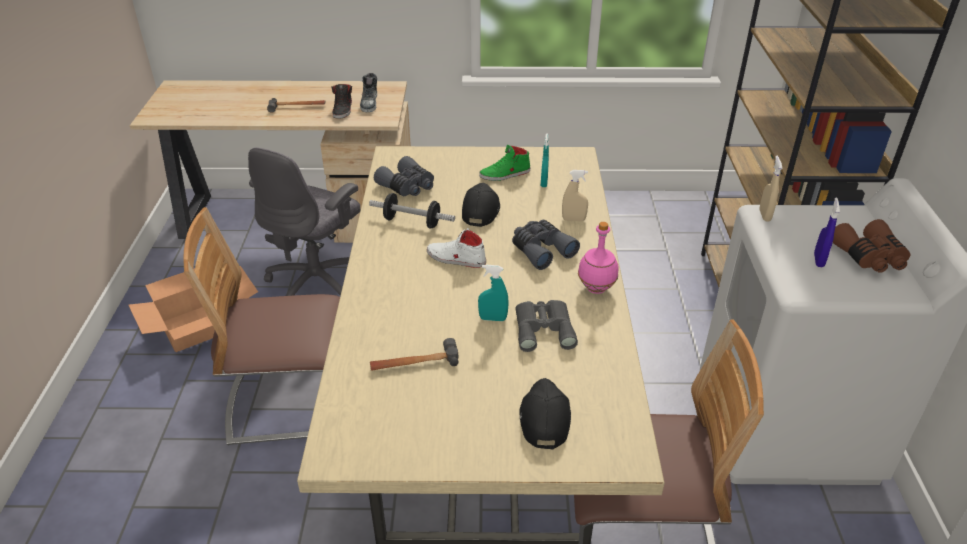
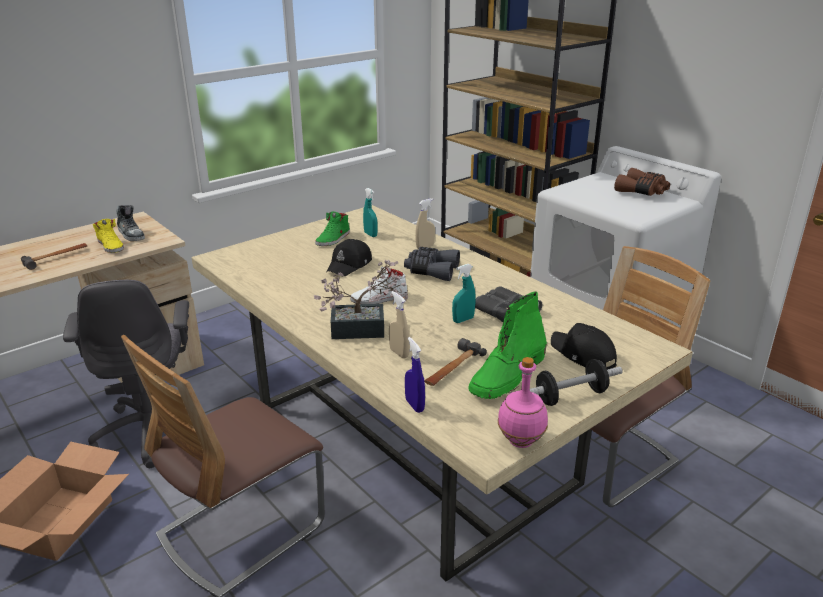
camera: 40 degrees left, 10 degrees down
(343, 110) = (111, 246): black shoe -> yellow shoe
(402, 285) = (365, 329): none -> potted plant
(408, 186) = (266, 271): grey binoculars -> none
(412, 222) = (307, 290): dumbbell -> dumbbell (570, 396)
(447, 397) = (507, 375): none -> green boot
(480, 210) = (350, 265): black cap -> black cap turned 120 degrees counterclockwise
(596, 289) = (501, 277): pink bottle -> pink bottle (521, 441)
(764, 215) = (560, 192): beige spray bottle -> beige spray bottle (399, 353)
(818, 260) = (621, 202): blue spray bottle -> blue spray bottle (414, 405)

